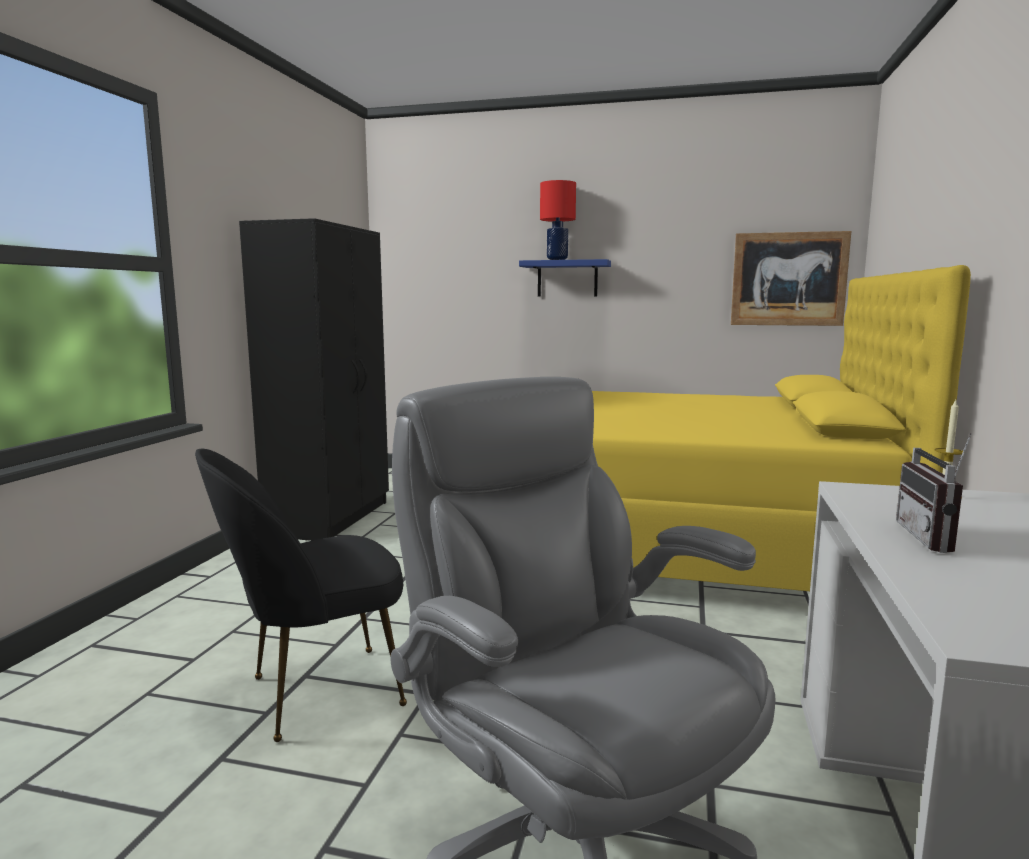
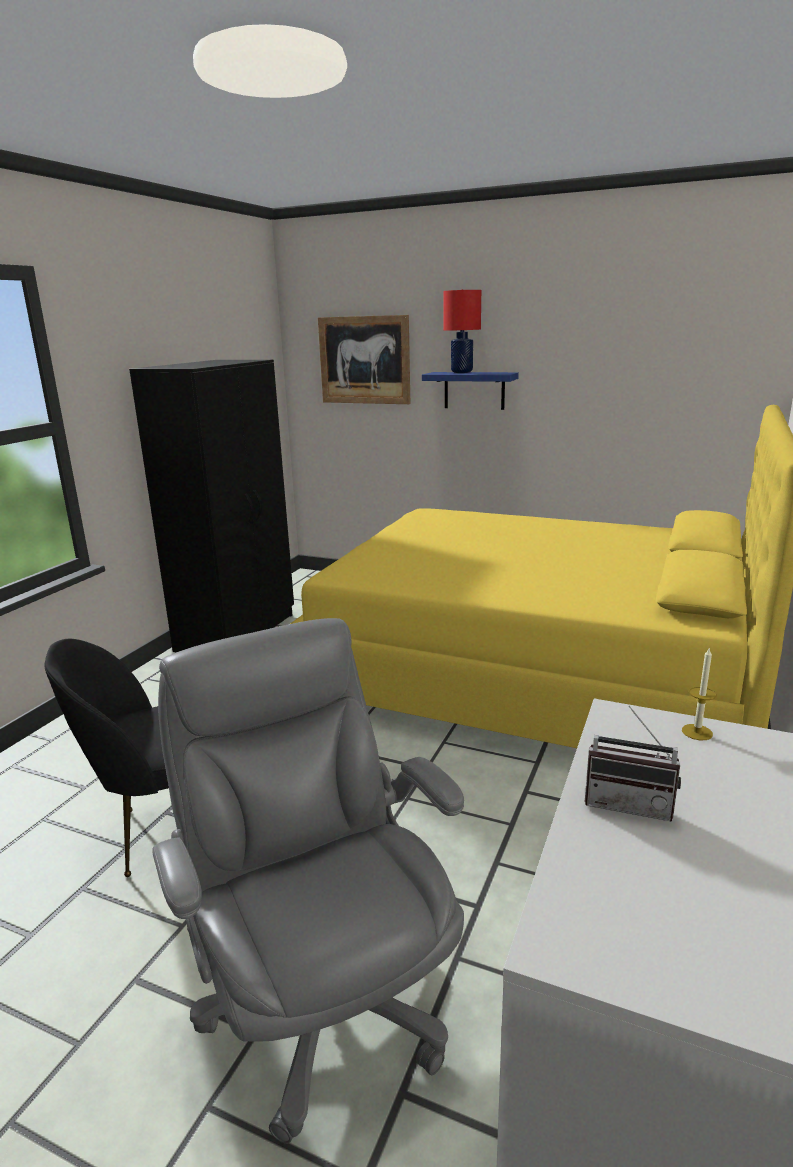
camera: 10 degrees right, 10 degrees up
(788, 279) = (707, 396): picture -> picture (364, 360)
(936, 539) = (629, 803): radio -> radio turned 90 degrees counterclockwise

